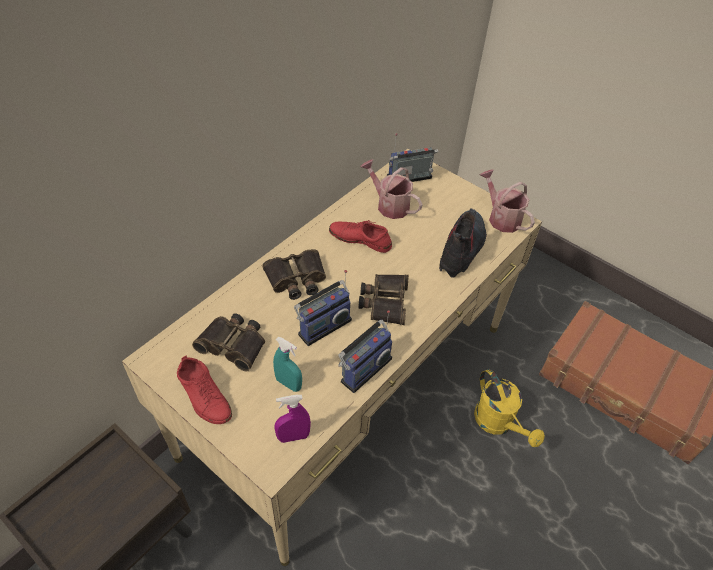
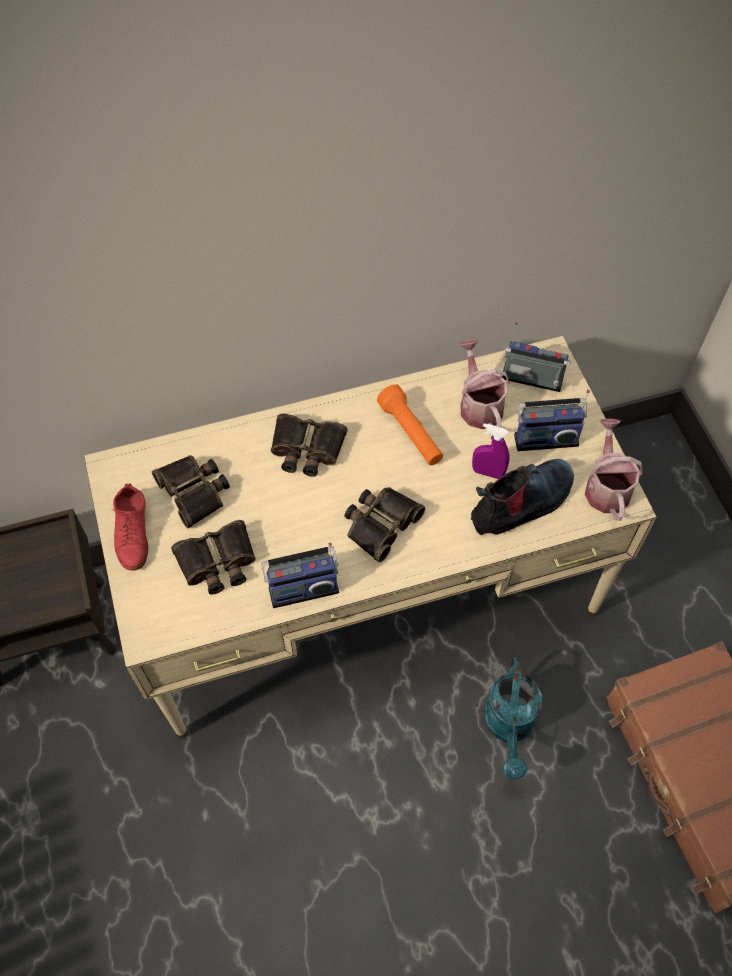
camera: 35 degrees right, 10 degrees up
(288, 384) = (217, 563): turquoise spray bottle -> binoculars
(293, 437) = (185, 620): purple spray bottle -> purple spray bottle (488, 472)
(323, 325) = (296, 517): radio -> radio (545, 437)
(360, 239) = (411, 433): red shoe -> orange flashlight
(498, 423) = (509, 727): yellow watering can -> turquoise watering can

